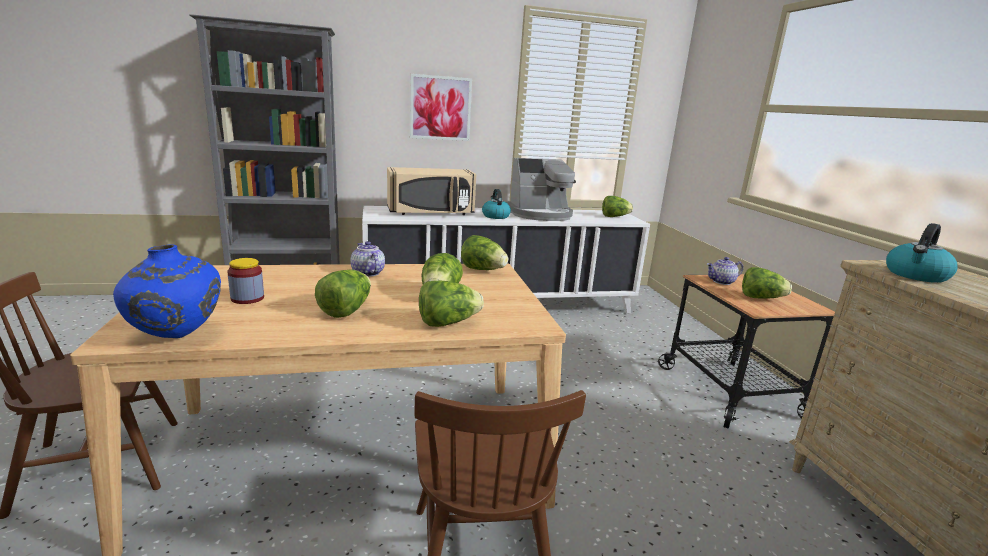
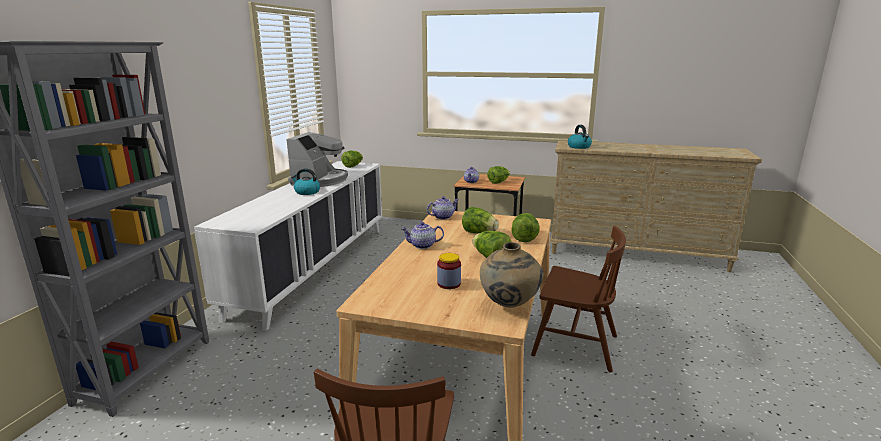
camera: 60 degrees left, 0 degrees up
(176, 337) = (509, 306): blue vase -> beige vase
(431, 213) = (266, 208): beige microwave -> none
(440, 108) = (212, 107): picture -> none
(483, 270) = (442, 217): lettuce -> teapot

